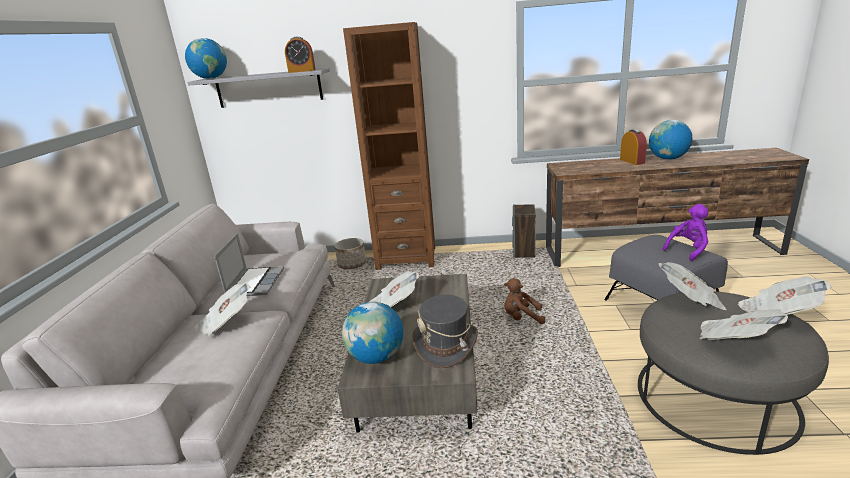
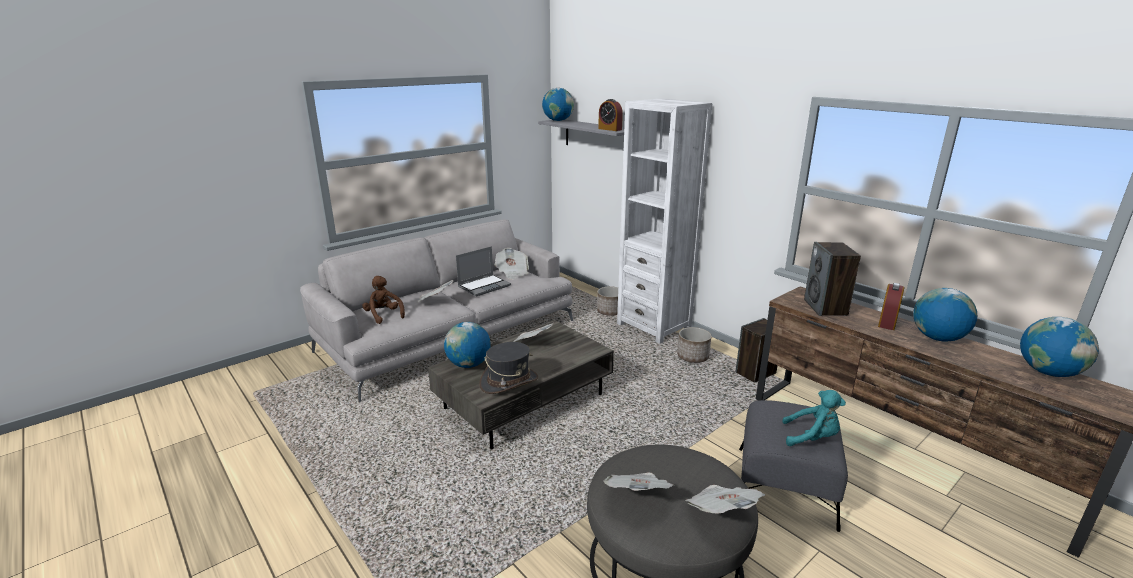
camera: 45 degrees right, 0 degrees up
(406, 258) = (654, 326): brown bookcase -> white bookcase
(470, 263) = (692, 357): none -> planter
(521, 318) = (646, 416): brown plush toy -> brown plush toy (384, 315)
(590, 167) = (826, 308): none -> speaker
(688, 250) = (812, 438): purple plush toy -> turquoise plush toy
(690, 300) = (683, 458): newspaper -> newspaper (512, 273)
(734, 153) = (1048, 372): none -> globe

